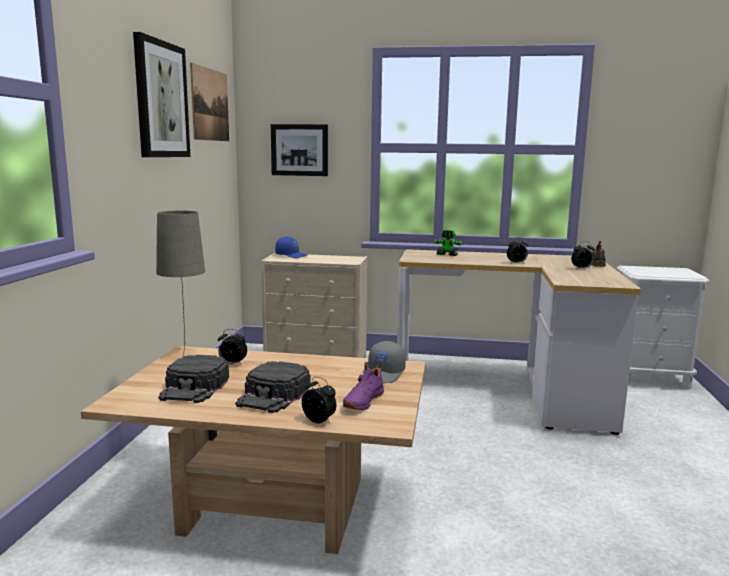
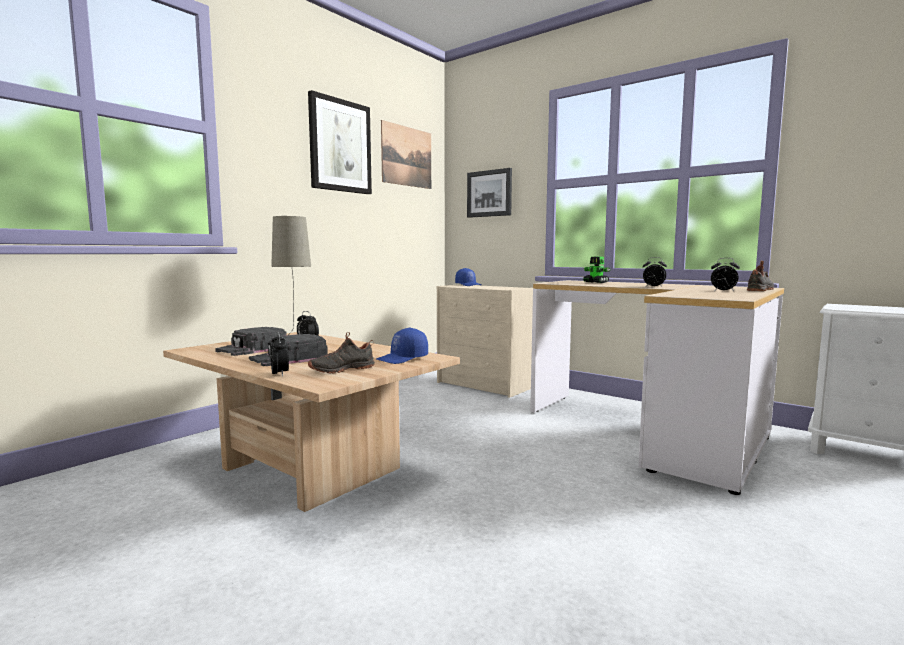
camera: 30 degrees right, 5 degrees down
(362, 401) = (341, 369): purple shoe -> black shoe
(384, 374) = (403, 359): grey cap -> blue cap

